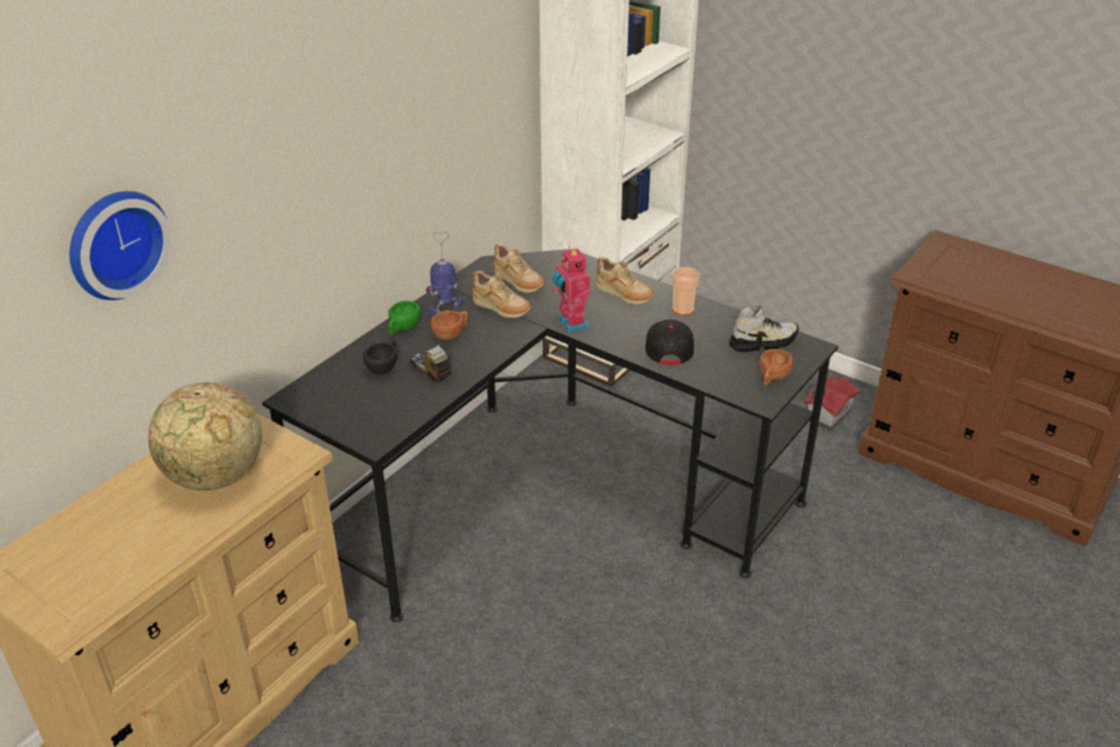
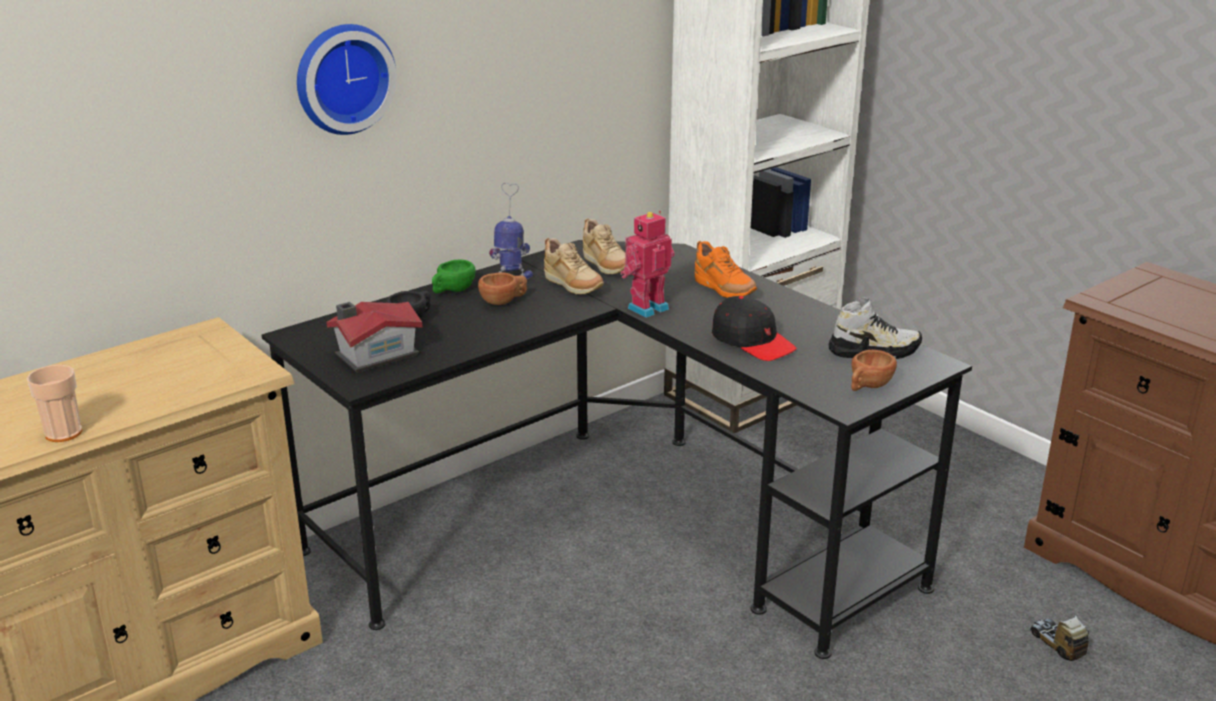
camera: 15 degrees right, 10 degrees down
(114, 243) = (88, 92): wall clock -> wall clock (342, 78)
(215, 477) = (155, 378): globe -> none
(430, 370) = (460, 329): toy truck -> toy truck (1057, 644)
(571, 324) = (646, 308): toy robot -> toy robot turned 60 degrees clockwise
(624, 296) = (723, 291): beige shoe -> orange shoe
(668, 346) = (752, 341): black cap -> black cap turned 120 degrees clockwise
(683, 309) = (789, 310): cup -> cup (63, 433)
(826, 414) = (996, 499): toy house -> toy house (374, 355)

